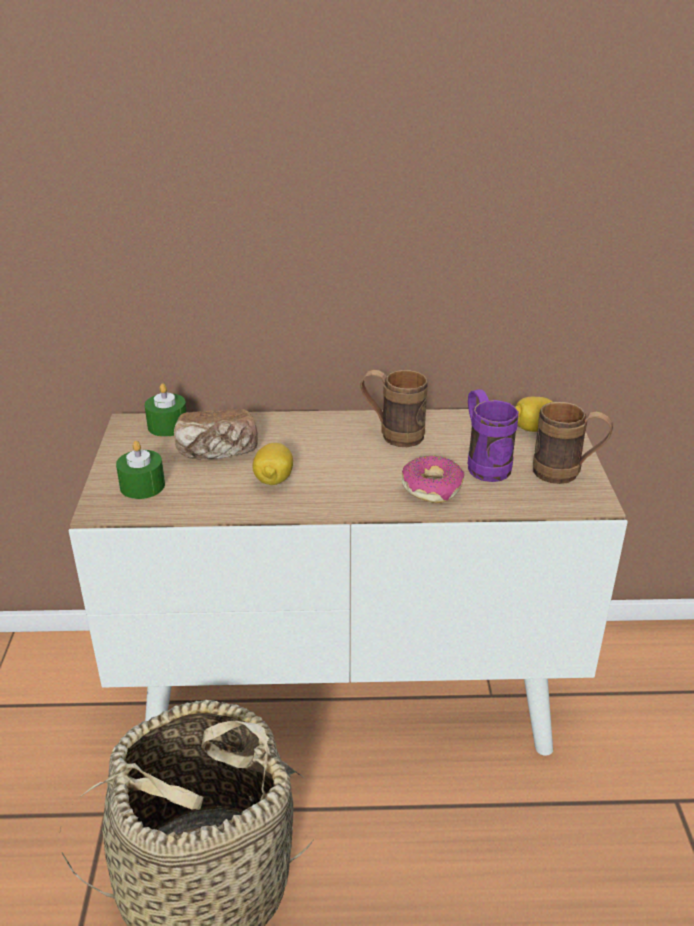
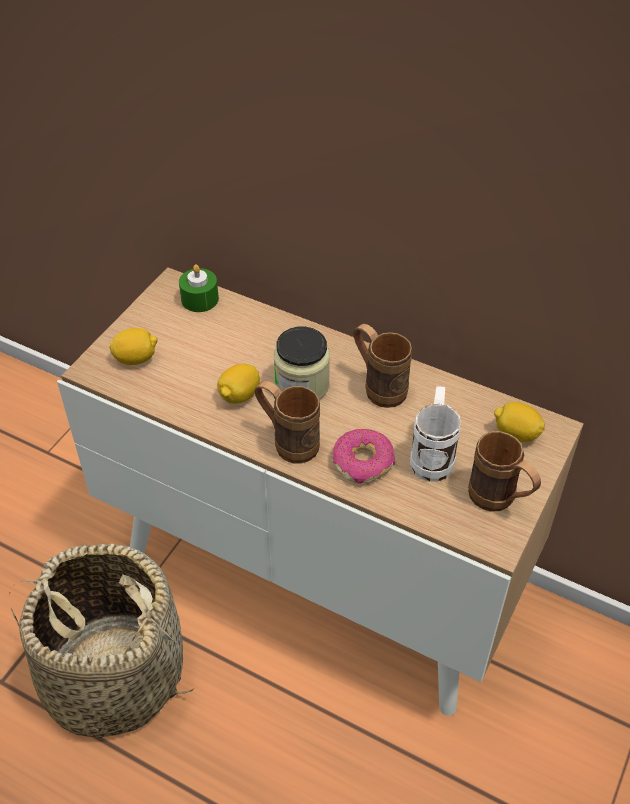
camera: 30 degrees right, 15 degrees up
(142, 486) = (136, 358): green candle -> lemon
(217, 452) = (218, 345): bread -> none
(324, 454) = (302, 385): none -> jar
(351, 496) = (288, 441): none -> brown mug
(484, 463) = (432, 455): purple mug -> white mug

